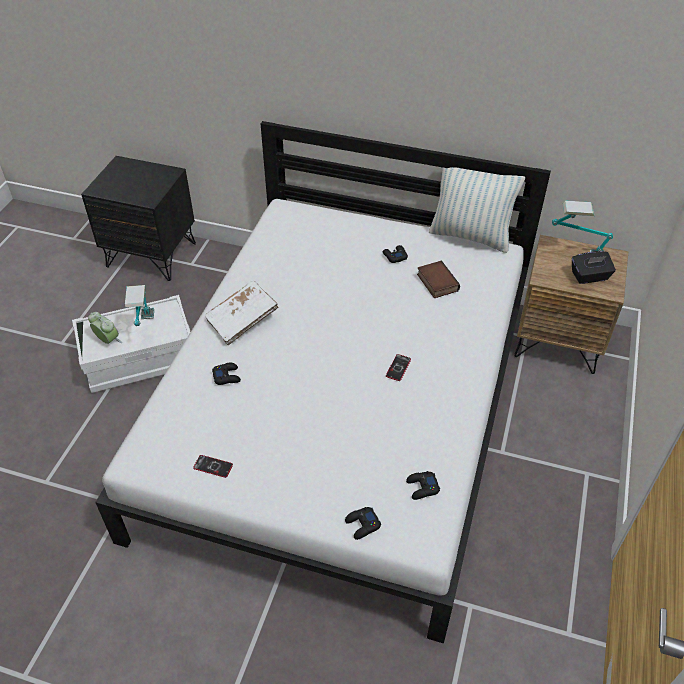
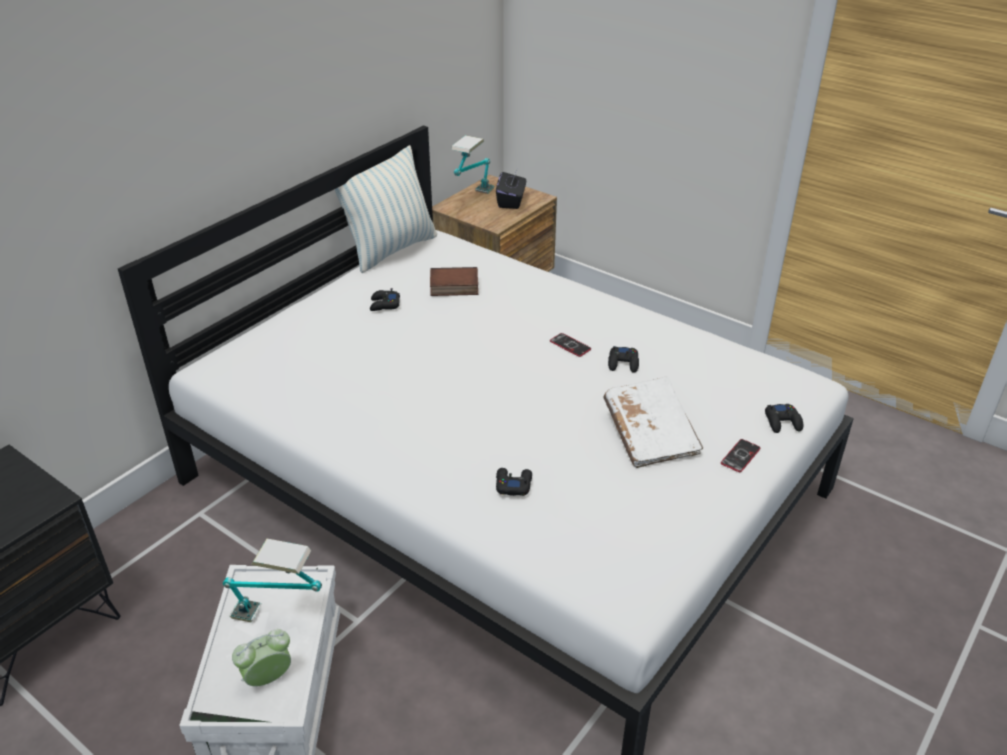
camera: 70 degrees left, 10 degrees down
(213, 466) = (665, 526): phone -> phone (740, 456)
(242, 320) = (412, 451): white book -> white book (650, 434)
(422, 488) = (744, 371): black game controller -> black game controller (623, 363)

